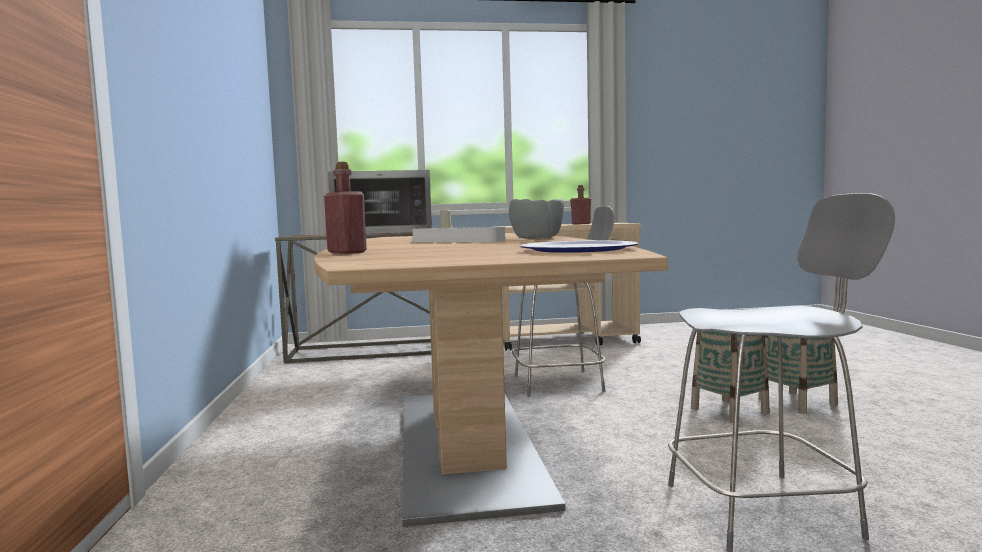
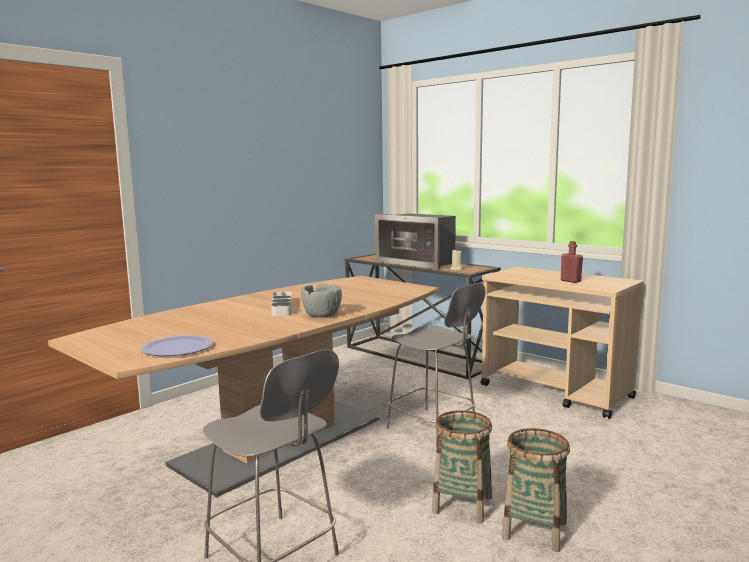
camera: 50 degrees right, 5 degrees up
(346, 252) = (164, 314): red bottle -> none

